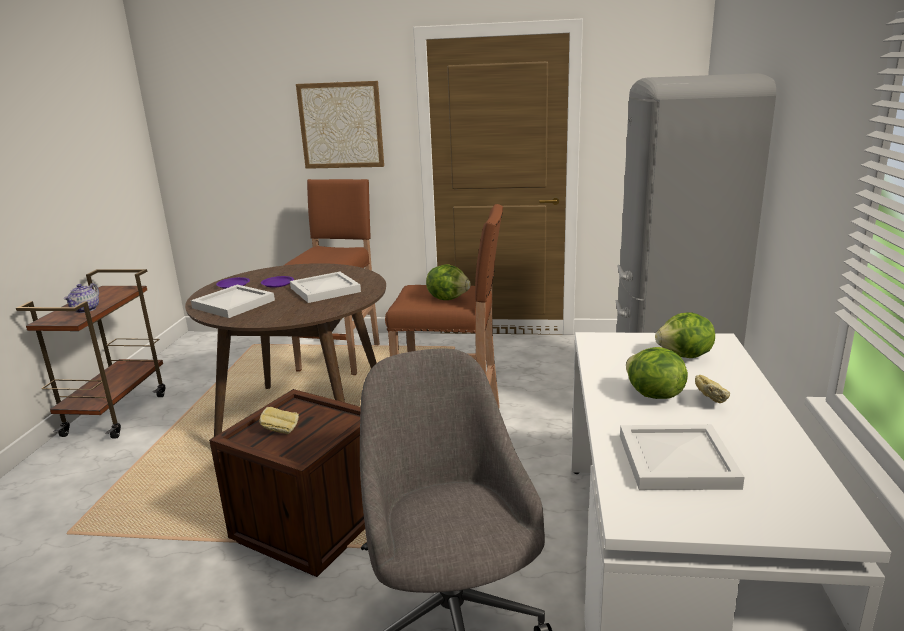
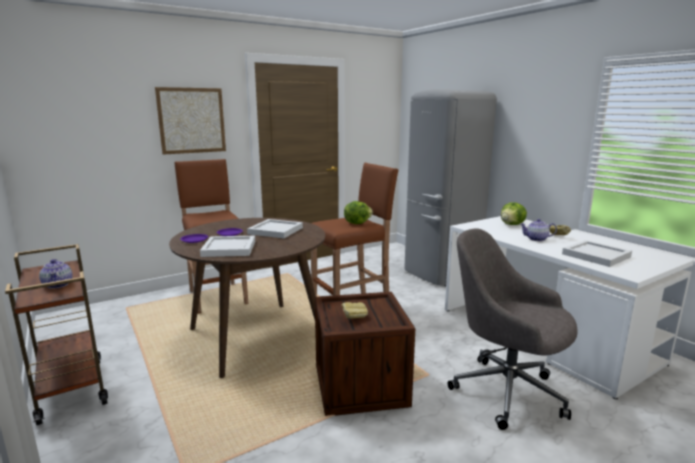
camera: 40 degrees left, 5 degrees down
(653, 395) = (536, 239): lettuce -> teapot

